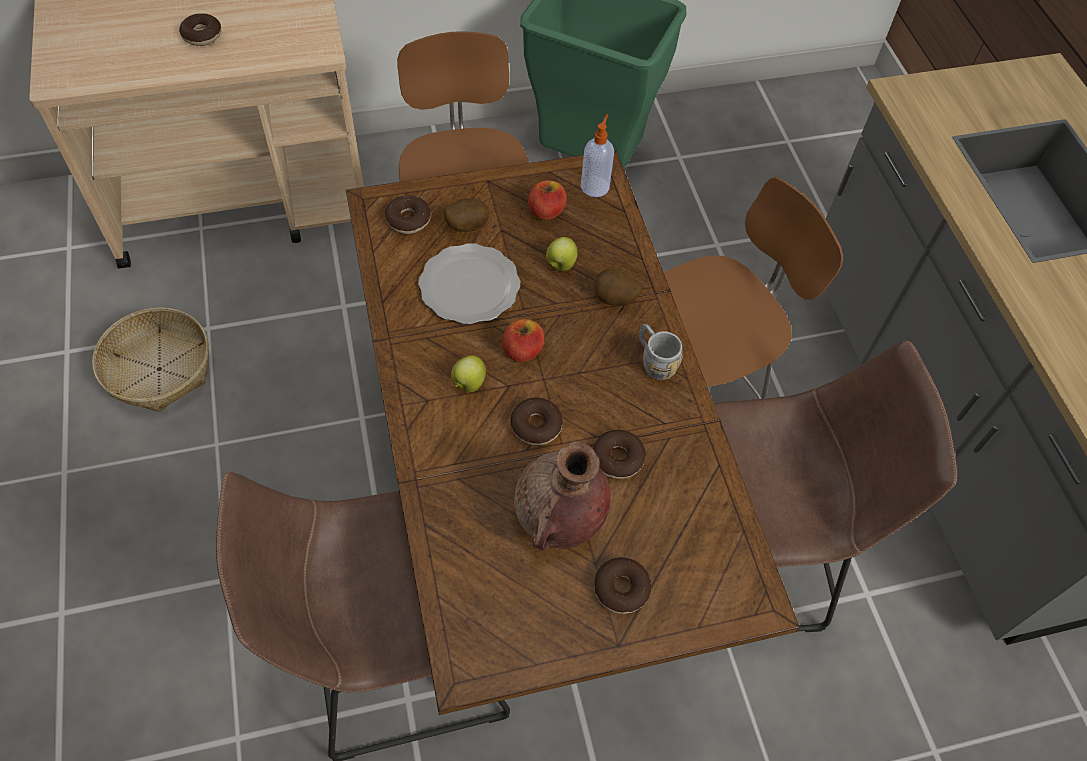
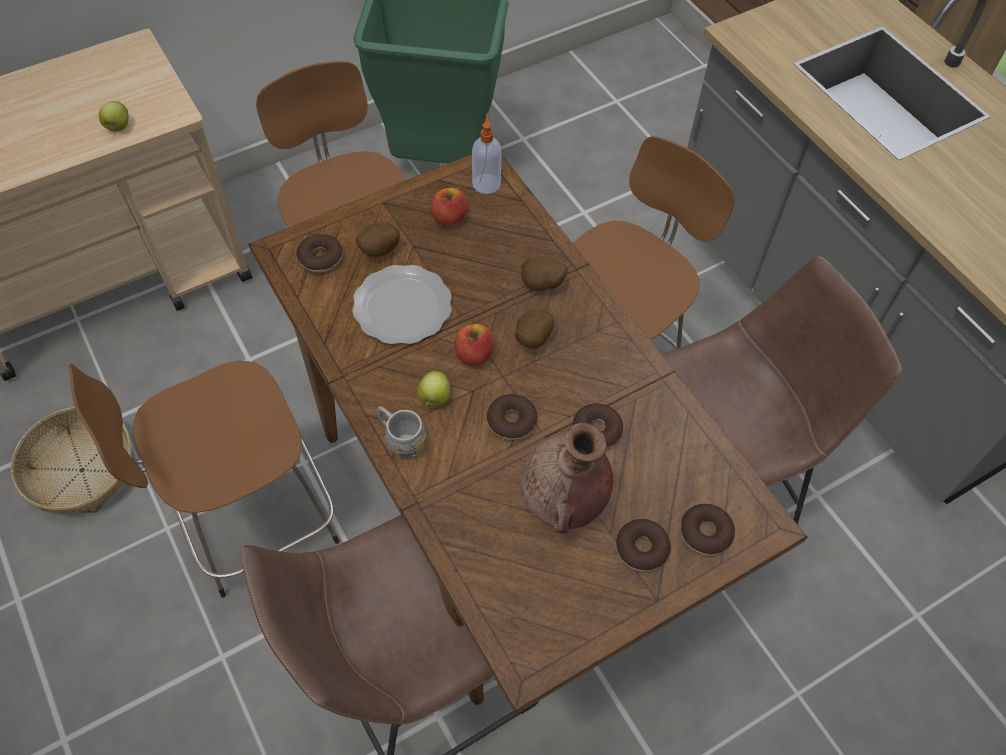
camera: 15 degrees left, 0 degrees up
(202, 35) = (46, 124): donut -> donut (705, 533)
(296, 460) = (253, 521): none -> brown stool
(560, 264) = (480, 265): apple -> apple (118, 127)
(585, 350) = (532, 339): none -> potato
(654, 362) = (597, 333): grey mug -> grey mug (400, 440)

